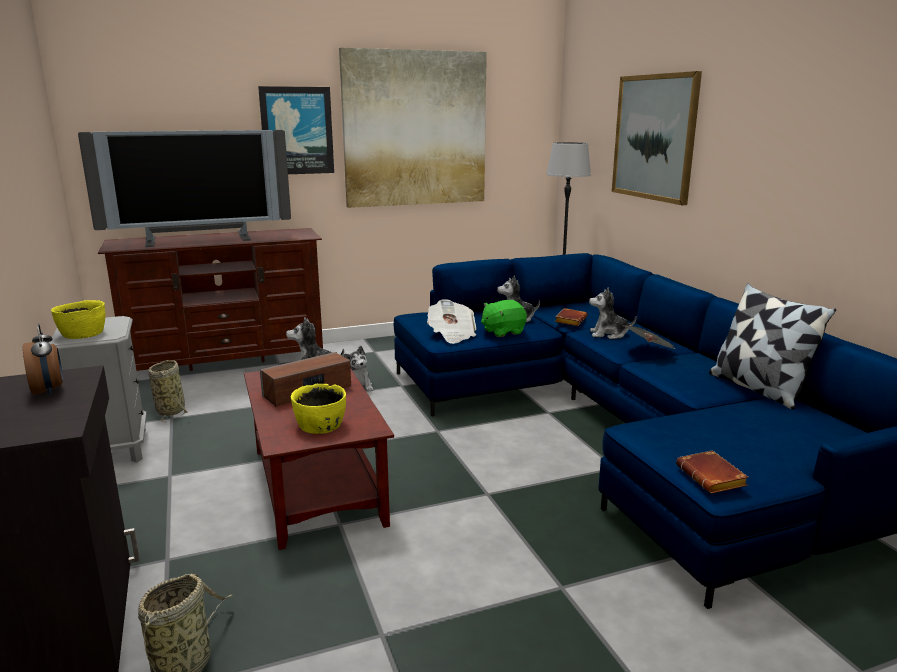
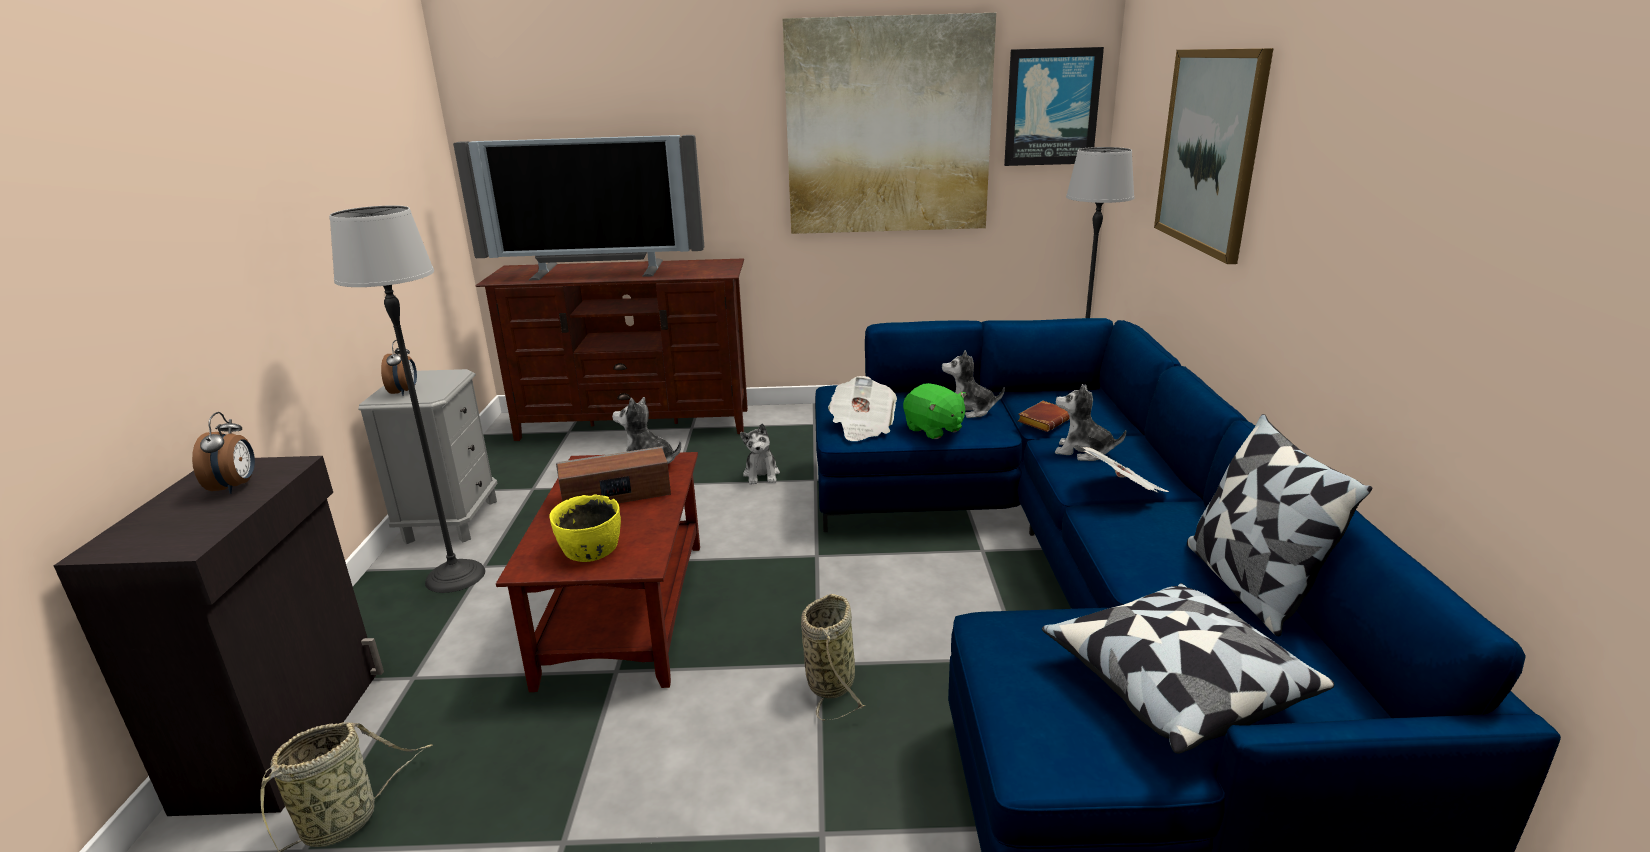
camera: 20 degrees right, 5 degrees up
(82, 334) = (405, 392): yellow bowl -> alarm clock
(149, 486) = (455, 576): none -> floor lamp
(171, 410) = (538, 478): basket -> basket (831, 680)
(297, 131) = (727, 132): picture -> picture (1051, 107)
(502, 332) = (933, 429): green plush toy -> green plush toy turned 120 degrees counterclockwise
(713, 478) = (1037, 741): brown book -> none
(761, 440) = (1173, 686): none -> pillow

